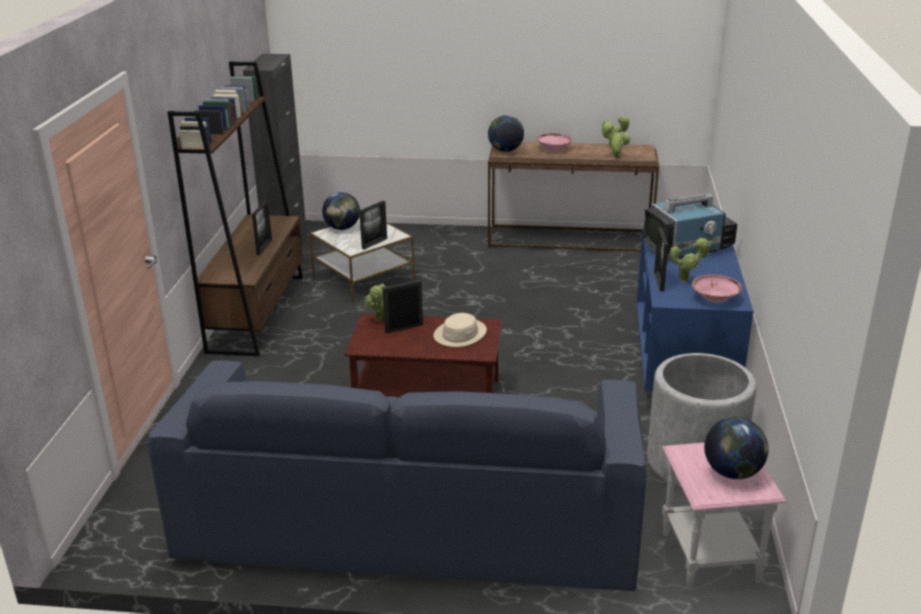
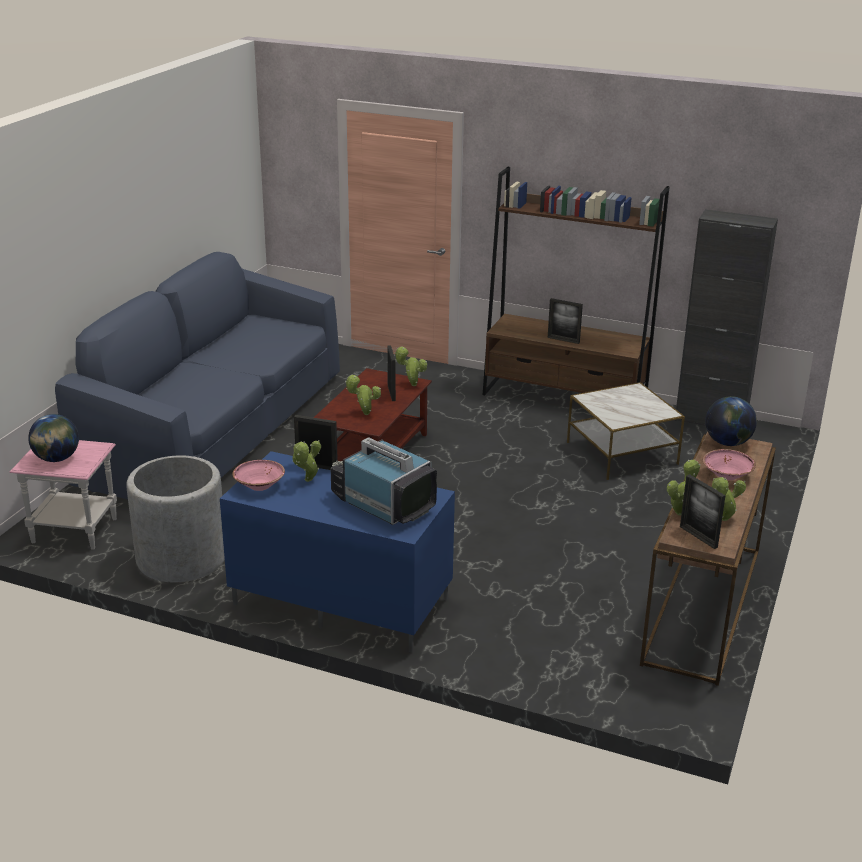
camera: 105 degrees right, 0 degrees up
(342, 228) = (646, 398): globe -> none
(374, 243) = (598, 409): picture frame -> picture frame (698, 537)
(460, 334) = (364, 413): beige hat -> potted plant
(688, 248) = (382, 504): television -> television turned 135 degrees clockwise

